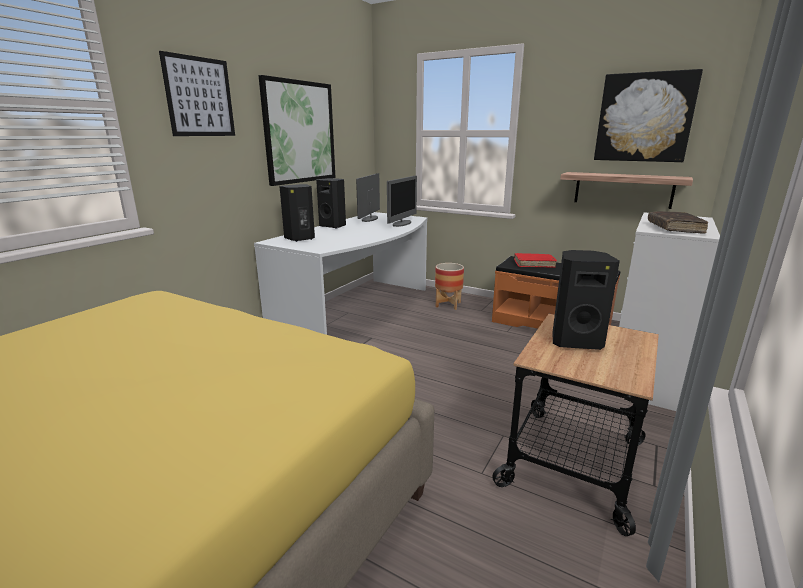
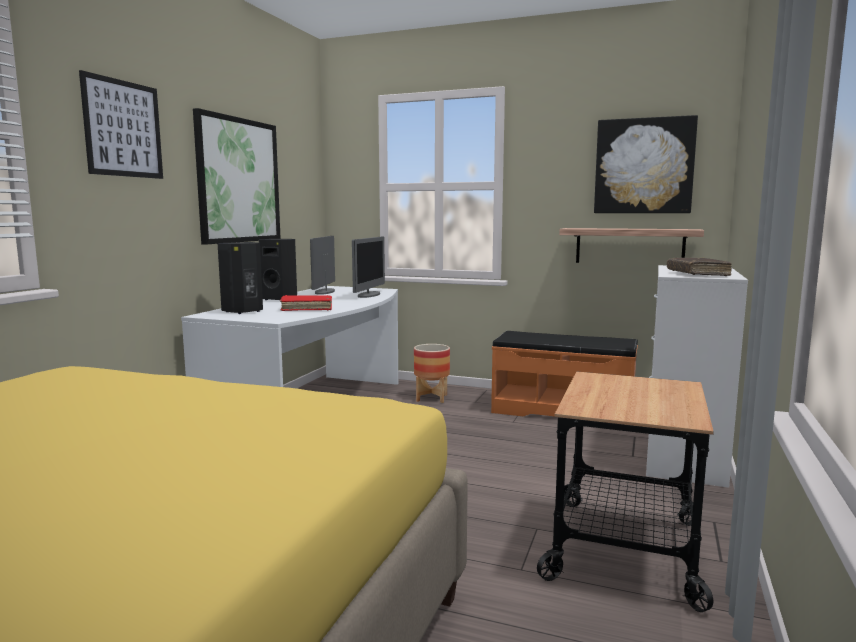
camera: 10 degrees left, 10 degrees down
(534, 264) = (537, 337): red book -> red book (307, 308)
(575, 341) = (615, 392): black speaker -> none

